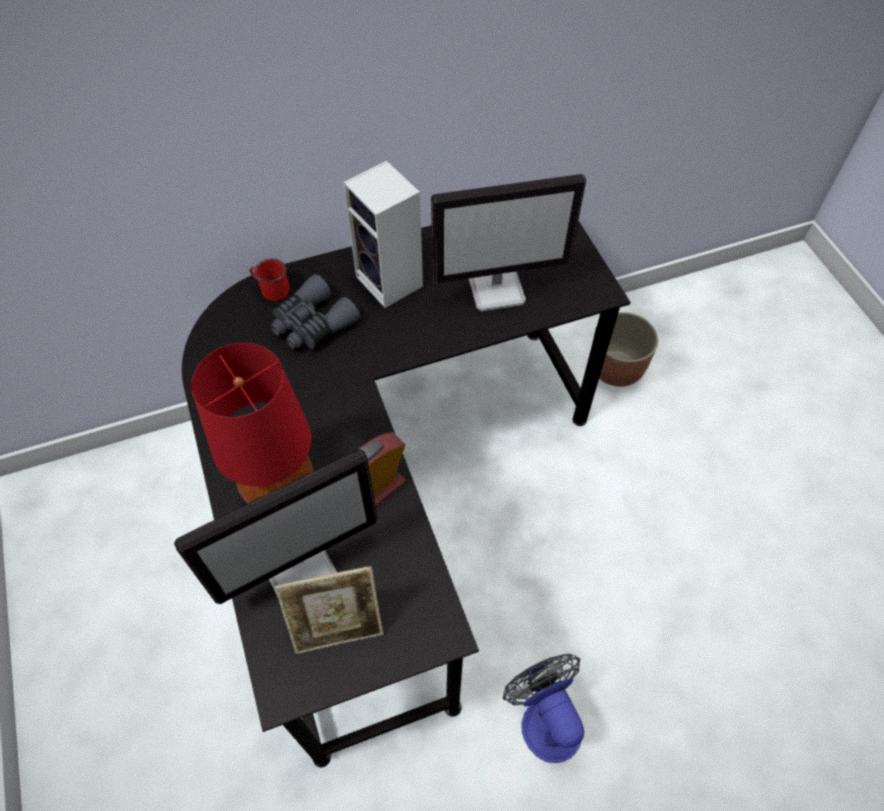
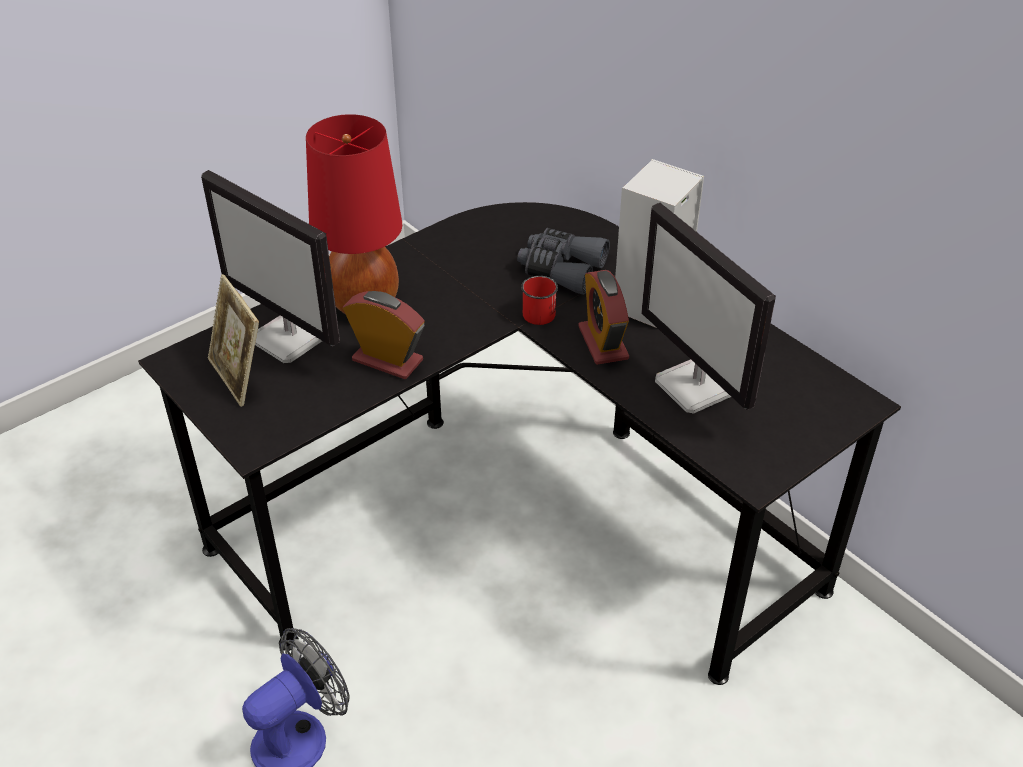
camera: 70 degrees right, 15 degrees down
(271, 289) = (587, 232): red mug -> red mug (539, 311)
(421, 327) = (603, 343): none -> alarm clock
(616, 368) = (832, 702): planter -> none

